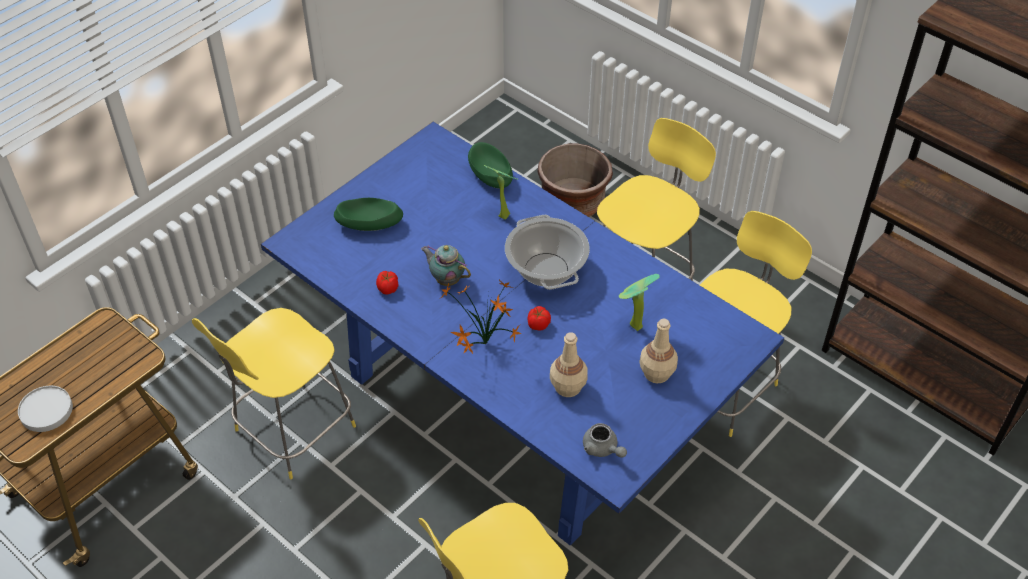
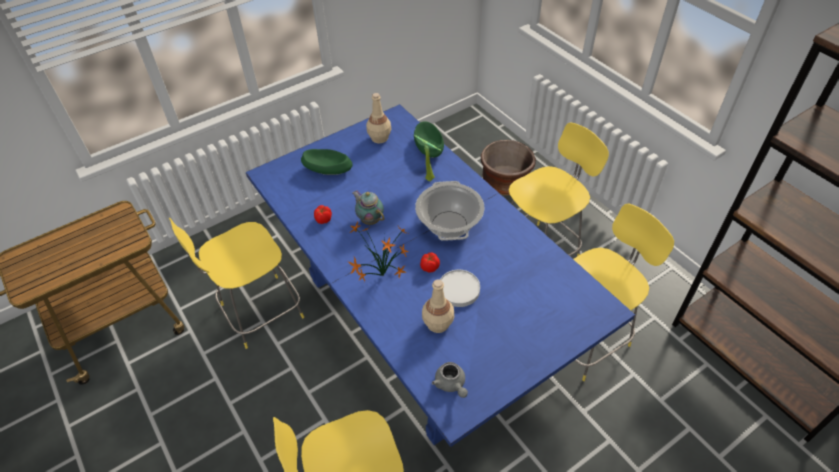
camera: 15 degrees right, 0 degrees up
(46, 411) = (51, 269): white plate -> white plate (459, 290)
(633, 327) = (506, 282): potted plant -> none
(656, 373) = (515, 325): beige bottle -> beige bottle (379, 138)

